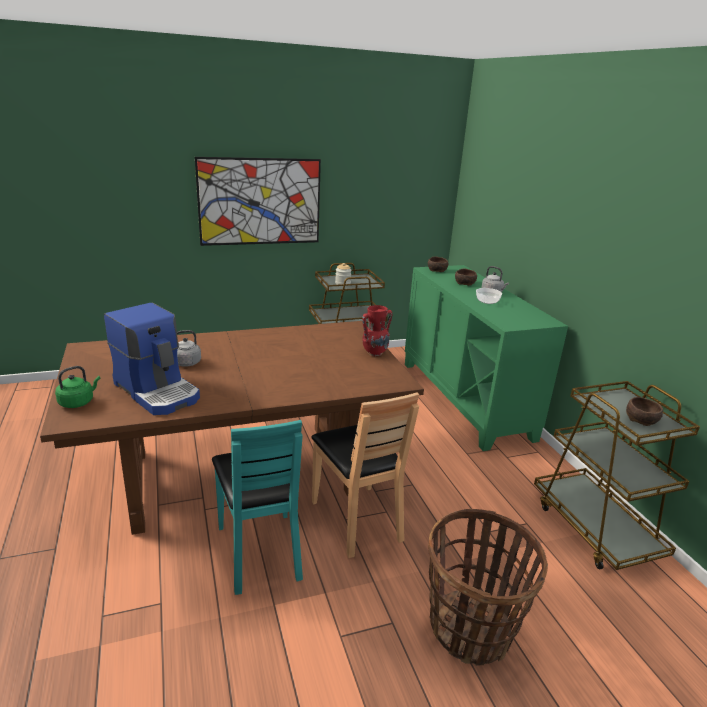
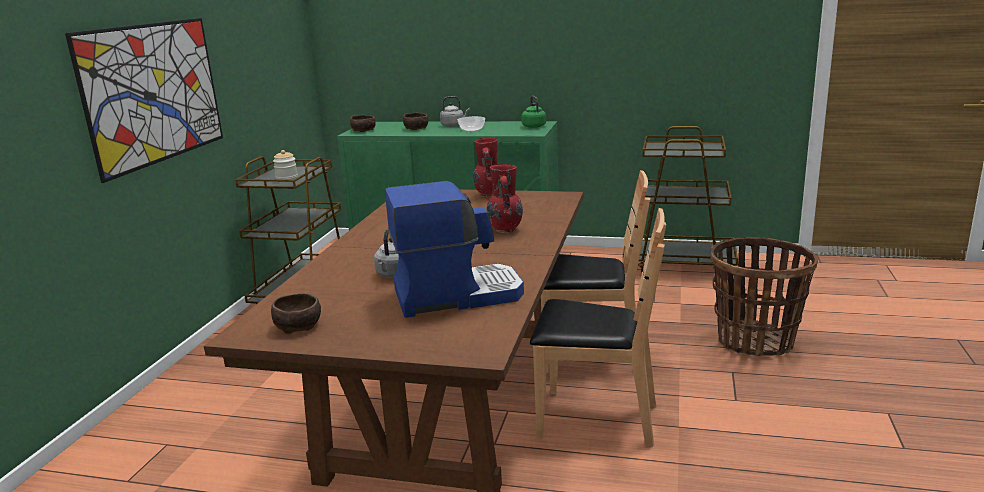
camera: 55 degrees left, 5 degrees down
(78, 402) = (432, 342): green kettle -> green kettle (533, 126)
(260, 551) = (596, 419): turquoise chair -> brown chair
(296, 378) = (505, 230): none -> red vase
(642, 420) = (695, 148): brown bowl -> brown bowl (299, 325)

